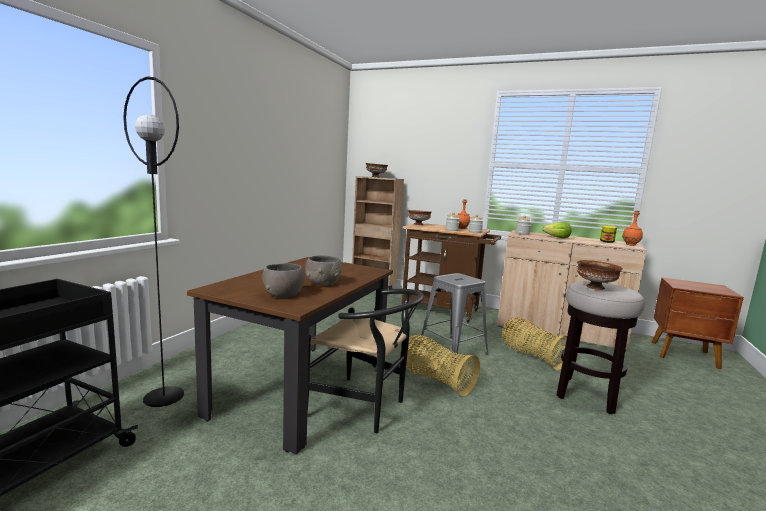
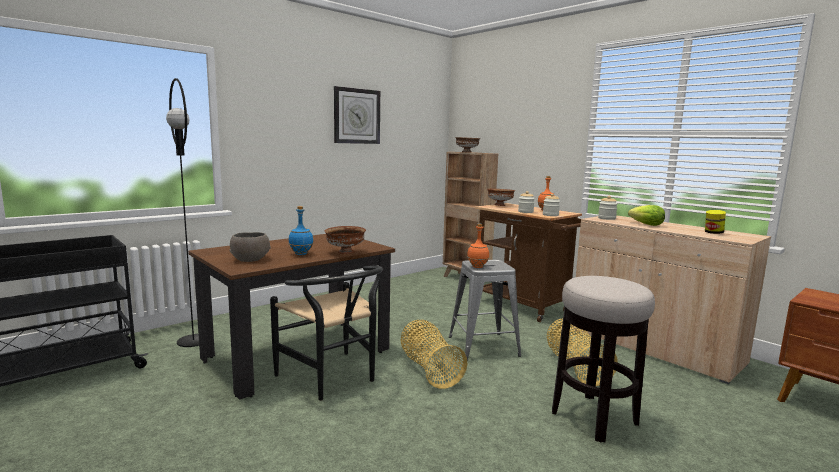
camera: 25 degrees right, 0 degrees up
(284, 138) = (356, 116): none -> wall clock
(323, 283) = (301, 254): grey bowl -> blue bottle
(596, 287) = (590, 282): brown bowl -> brown bowl (345, 252)
(630, 245) = (743, 238): orange bottle -> orange bottle (477, 267)

